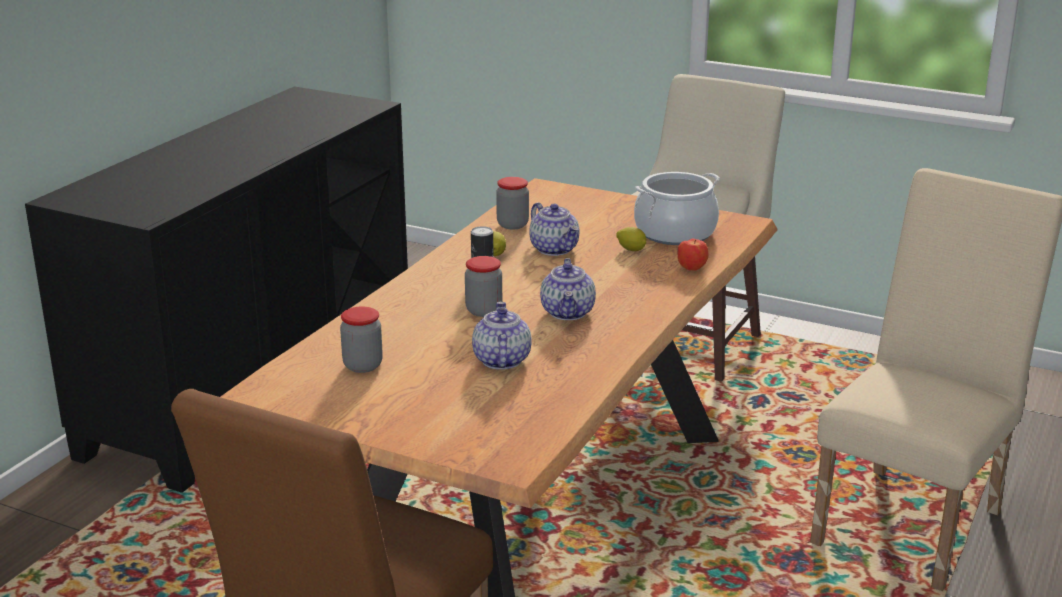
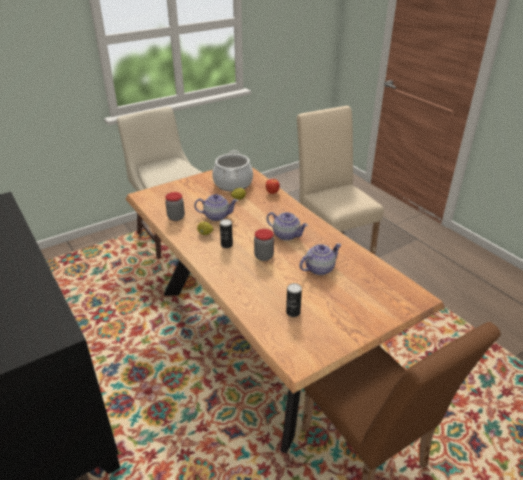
camera: 60 degrees left, 10 degrees up
(363, 365) = (293, 312): jar -> can
(501, 360) = (319, 268): teapot -> teapot turned 120 degrees clockwise

